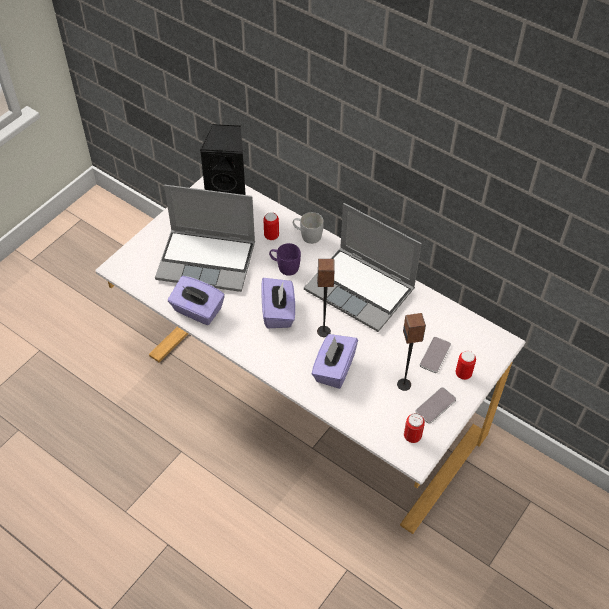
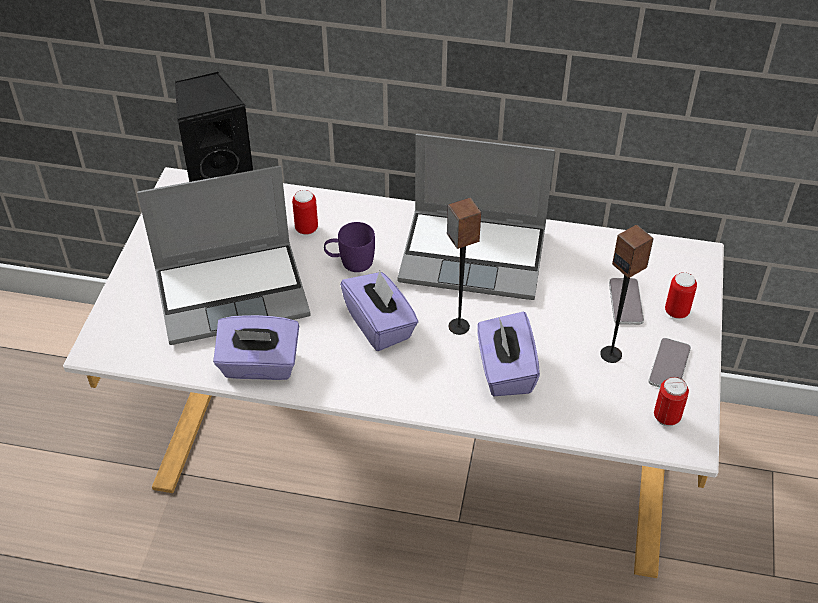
camera: 25 degrees left, 5 degrees down
(307, 235) = (356, 211): white mug -> none

